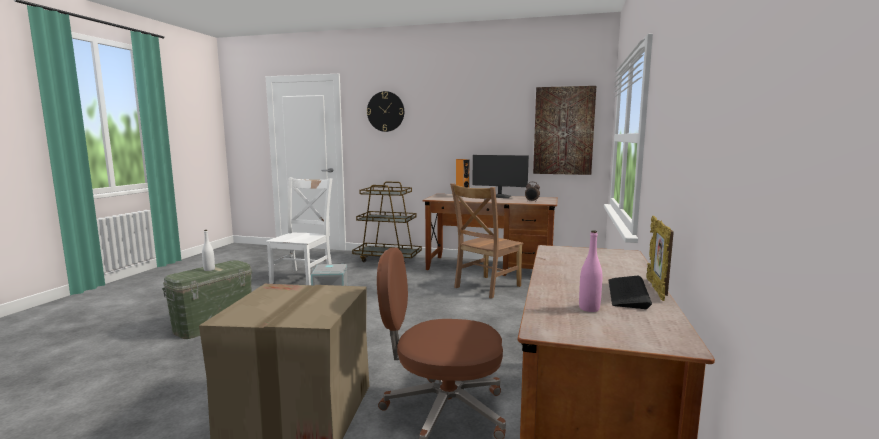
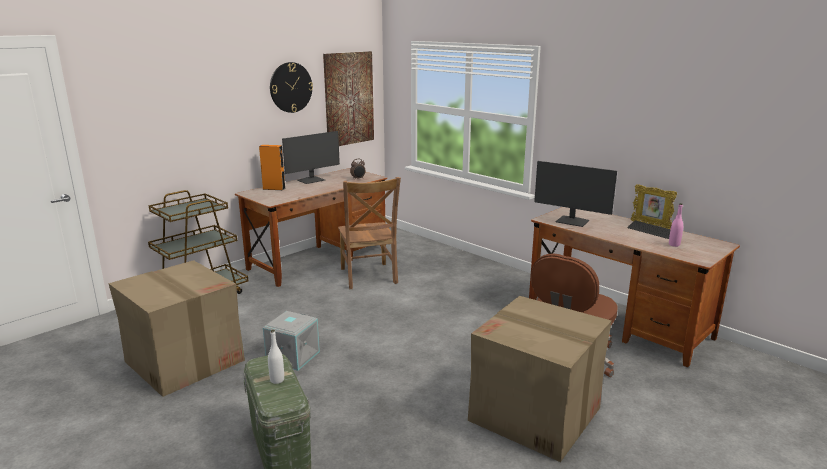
camera: 60 degrees left, 10 degrees up
(303, 277) = (184, 360): white chair -> cardboard box
(385, 111) = (148, 93): wall clock -> wall clock (291, 87)
(569, 257) = (572, 221): none -> monitor

